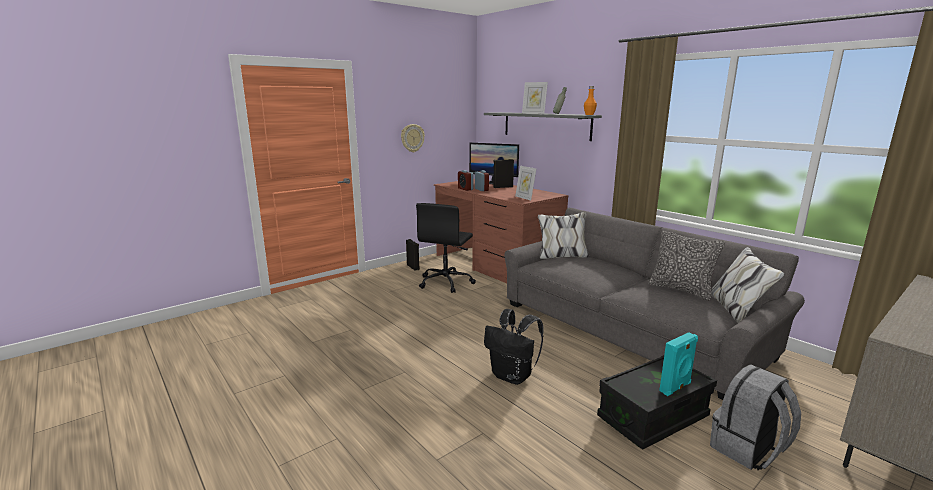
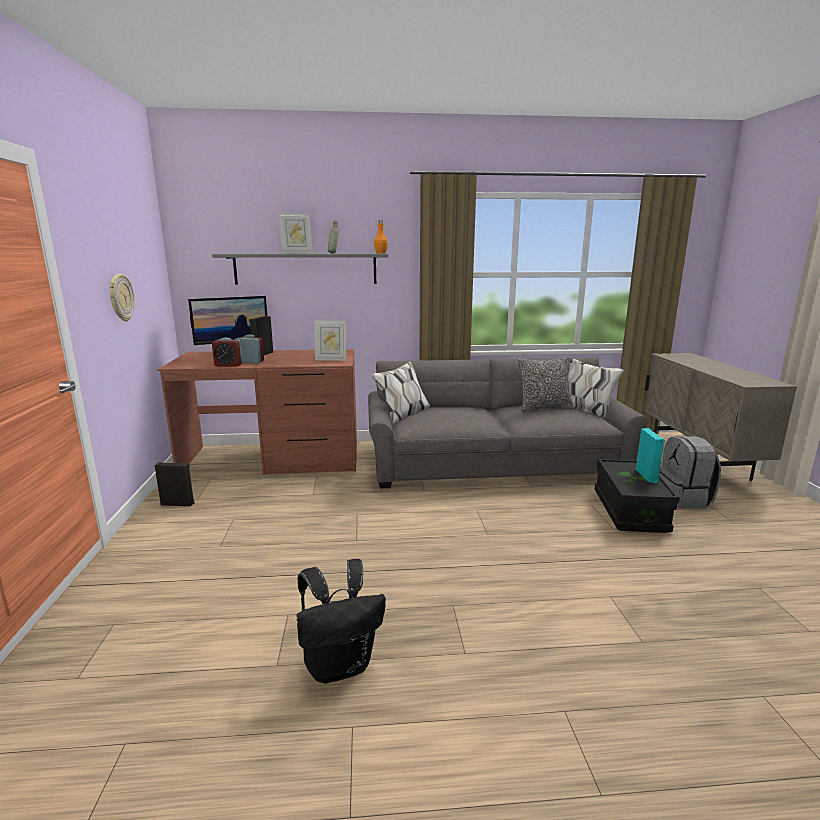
camera: 55 degrees left, 0 degrees up
(446, 282) = (266, 500): black office chair -> none
(513, 376) = (523, 542): black backpack -> black backpack (340, 665)

